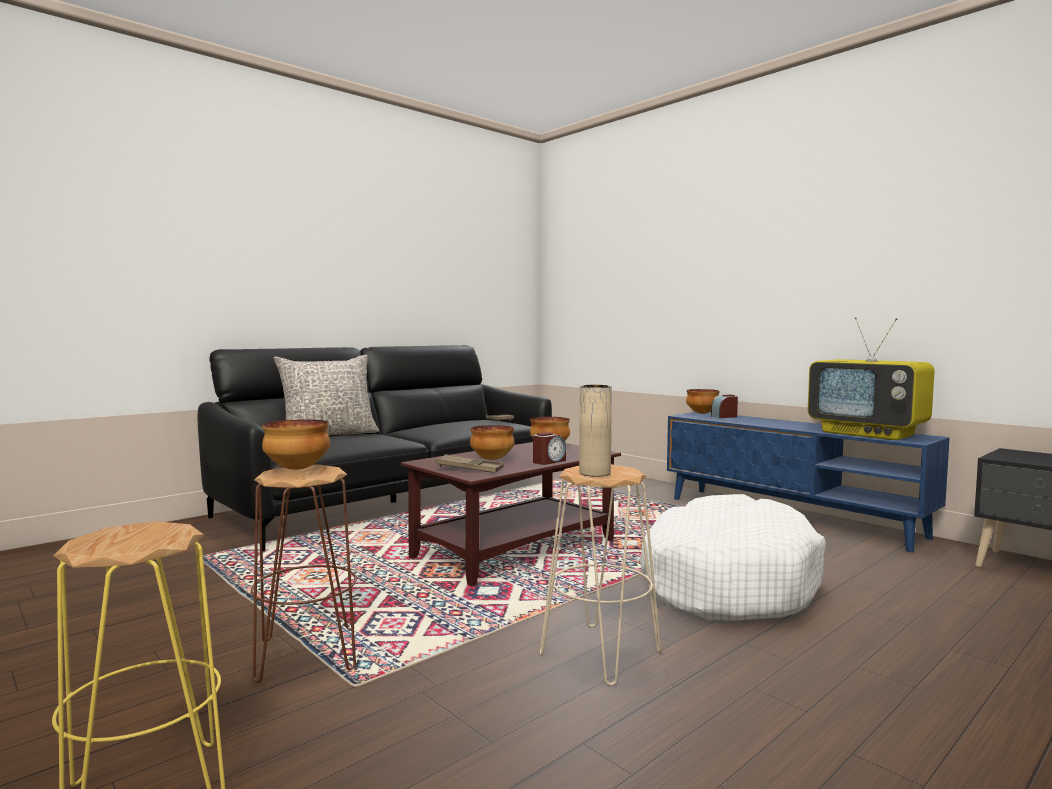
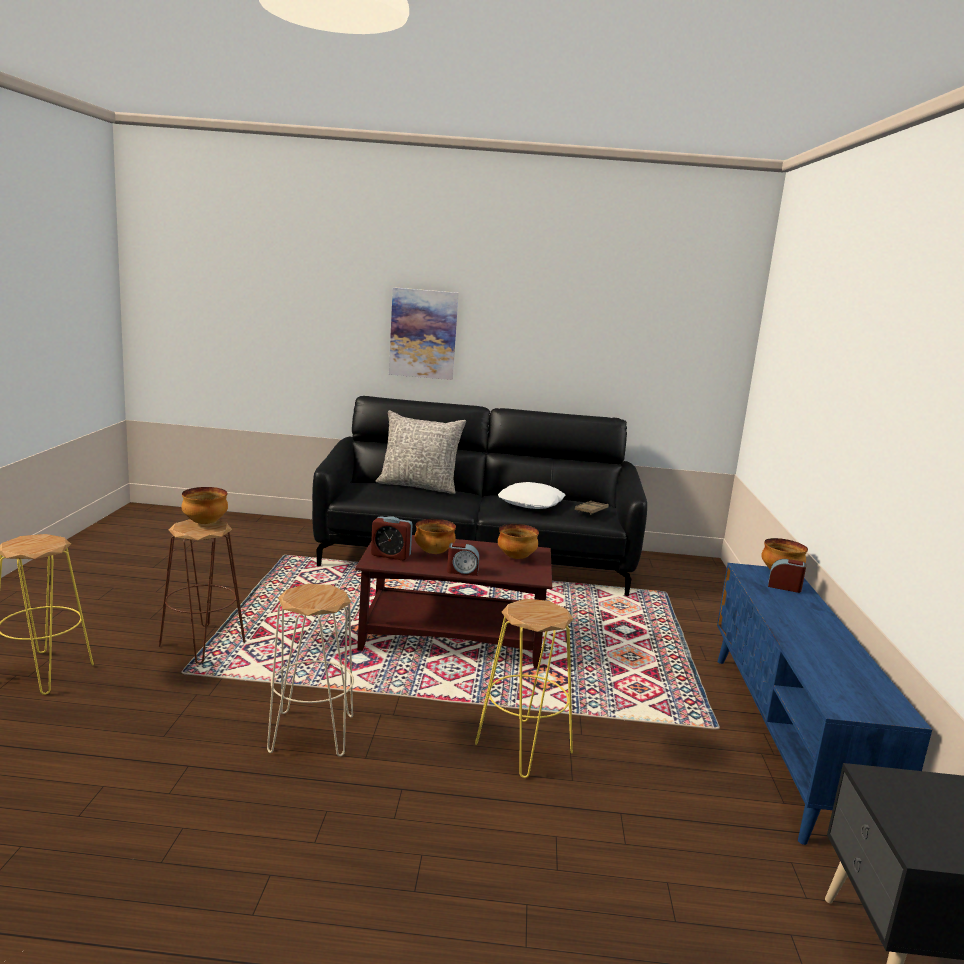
camera: 45 degrees right, 10 degrees up
(275, 274) = (423, 333): none -> picture
(449, 426) = (531, 503): none -> white pillow
(469, 469) = (390, 555): brown tray -> alarm clock
(594, 473) = (302, 595): beige vase -> none
(726, 582) = (523, 748): white dog bed -> yellow stool
(869, 434) = (838, 676): television -> none

